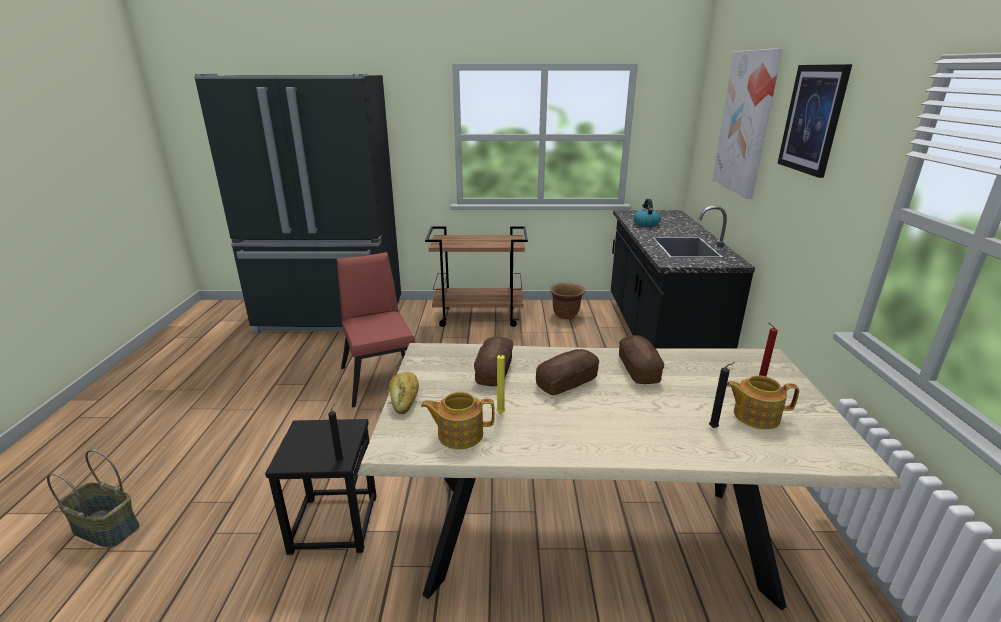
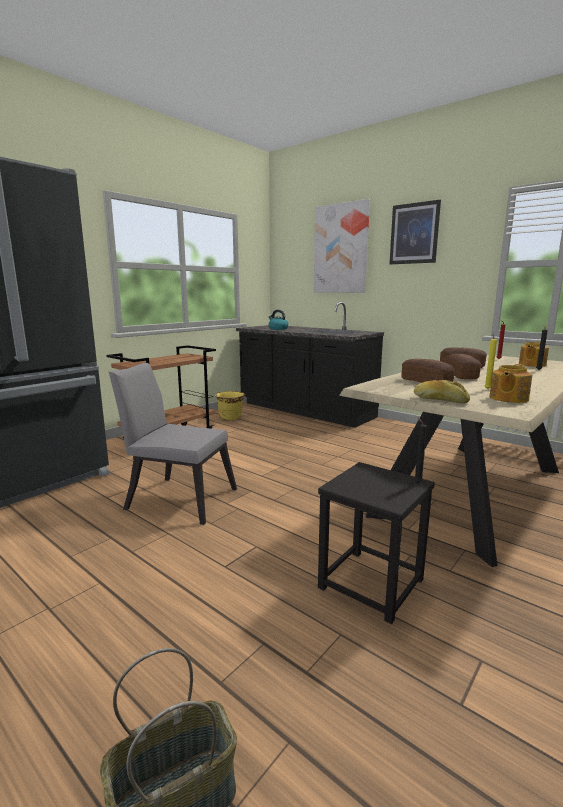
camera: 50 degrees left, 10 degrees down
(381, 376) = (177, 498): red chair -> grey chair
(566, 315) = (230, 417): brown planter -> yellow planter

